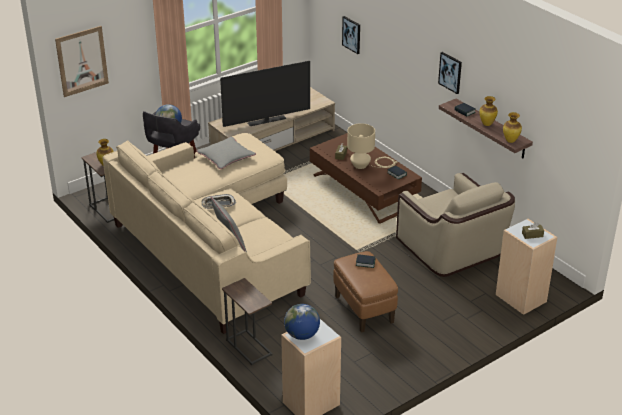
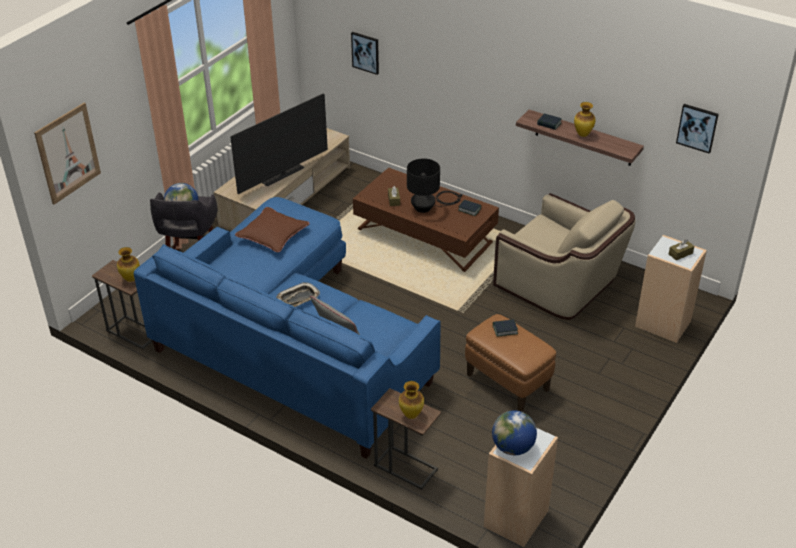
camera: 20 degrees left, 5 degrees up
(215, 245) = (292, 346): beige sofa -> blue sofa
(226, 157) = (273, 234): grey pillow -> brown pillow
(370, 164) = (433, 204): beige table lamp -> black table lamp
(450, 72) = (519, 80): picture -> picture (697, 128)
(510, 141) = (620, 150): vase -> vase (411, 415)

